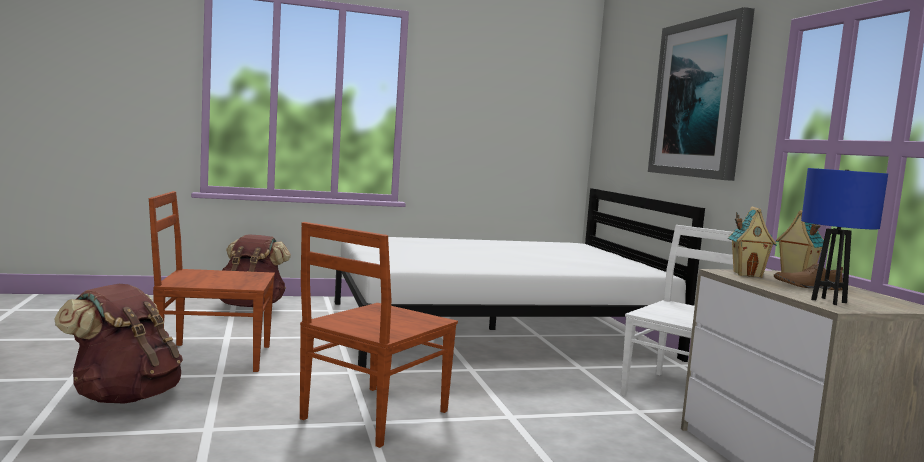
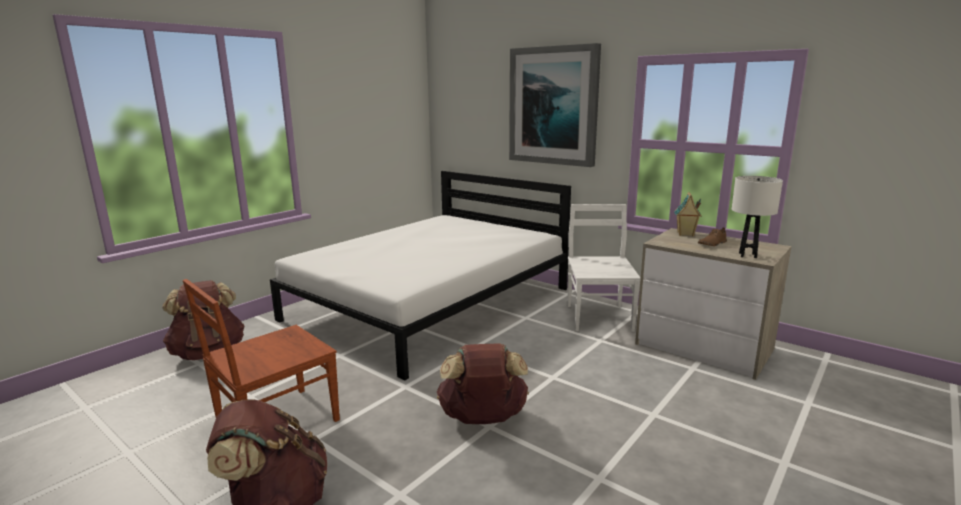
camera: 35 degrees left, 10 degrees up
(372, 416) = (483, 419): brown chair -> brown backpack
(747, 274) = (670, 241): toy house -> none
(829, 301) = (748, 255): blue table lamp -> white table lamp

